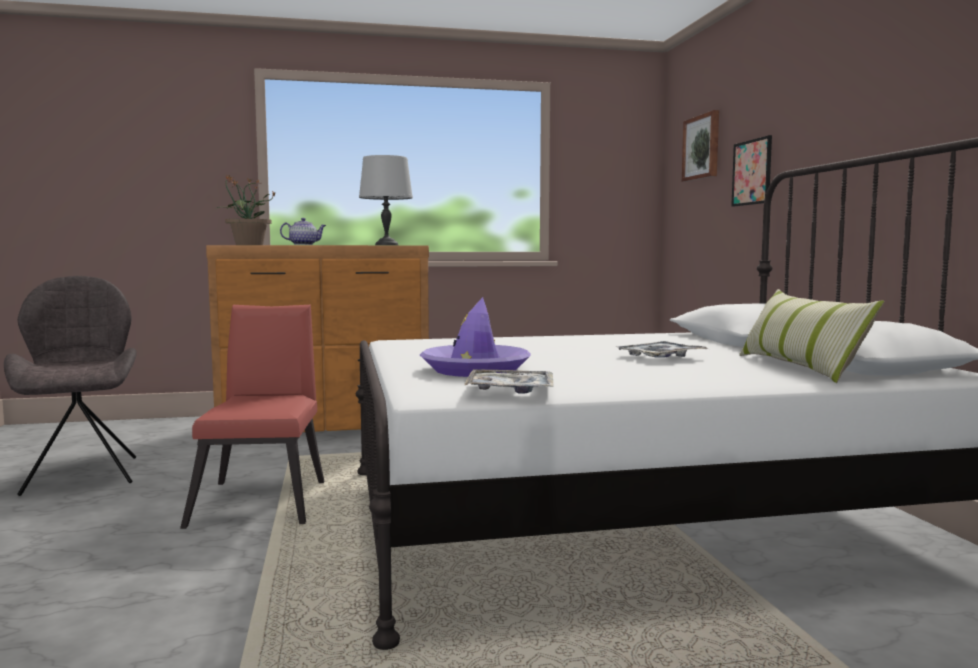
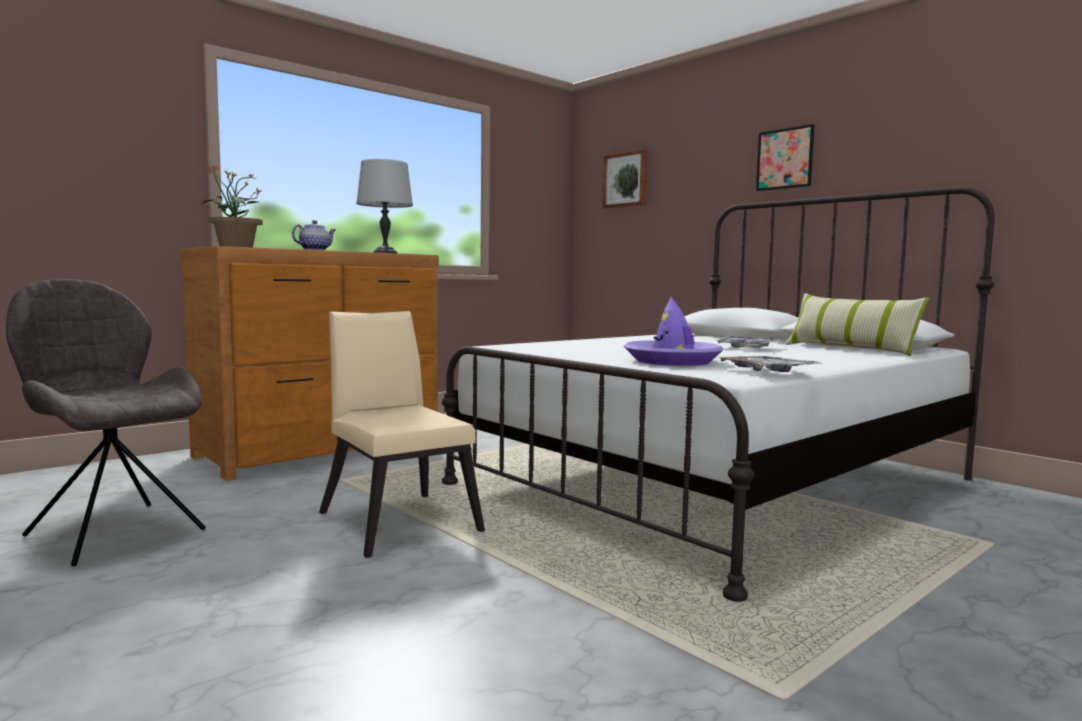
camera: 30 degrees left, 0 degrees up
(264, 500) = (397, 519): red chair -> beige chair
(752, 172) = (689, 203): picture -> picture (785, 158)

